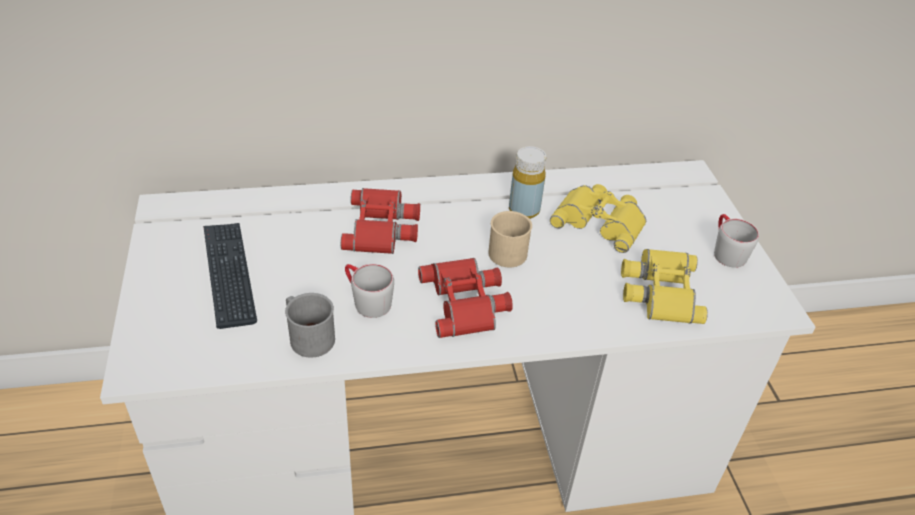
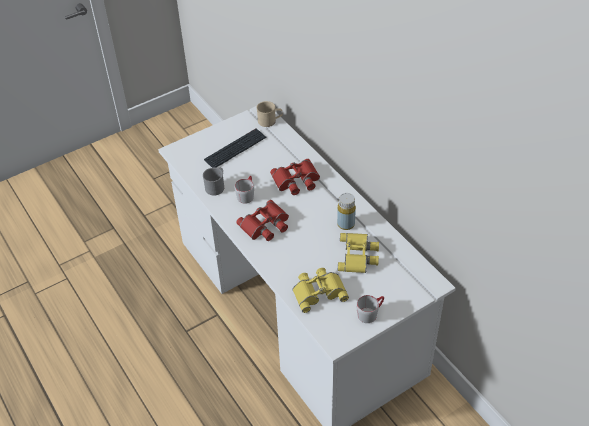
camera: 70 degrees right, 5 degrees up
(509, 250) = (311, 228): beige mug -> beige mug (270, 121)

